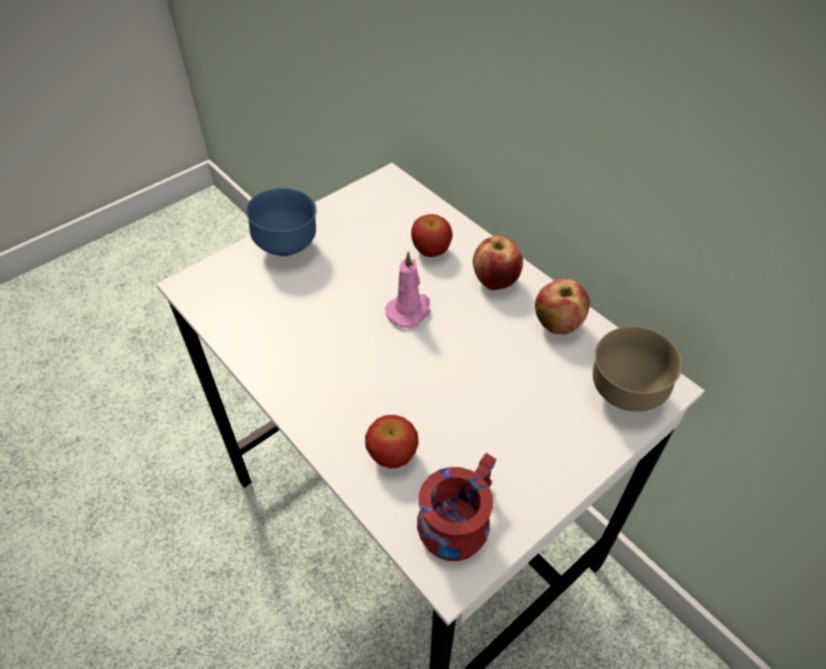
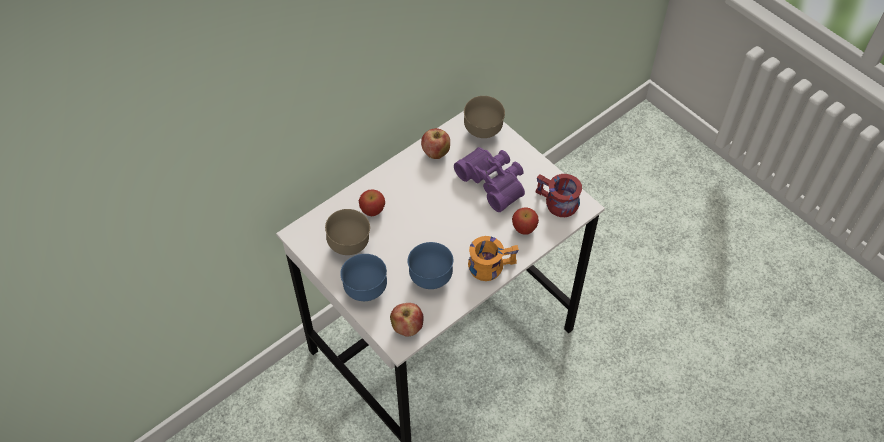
camera: 90 degrees left, 5 degrees up
(298, 319) = (430, 278): none -> blue bowl
(316, 399) = (490, 264): none -> orange mug
(367, 229) = (350, 245): none -> brown bowl
(410, 310) = (424, 221): pink candle -> none
(495, 281) = (401, 179): apple -> apple (407, 327)
(502, 409) = (494, 182): none -> purple binoculars

